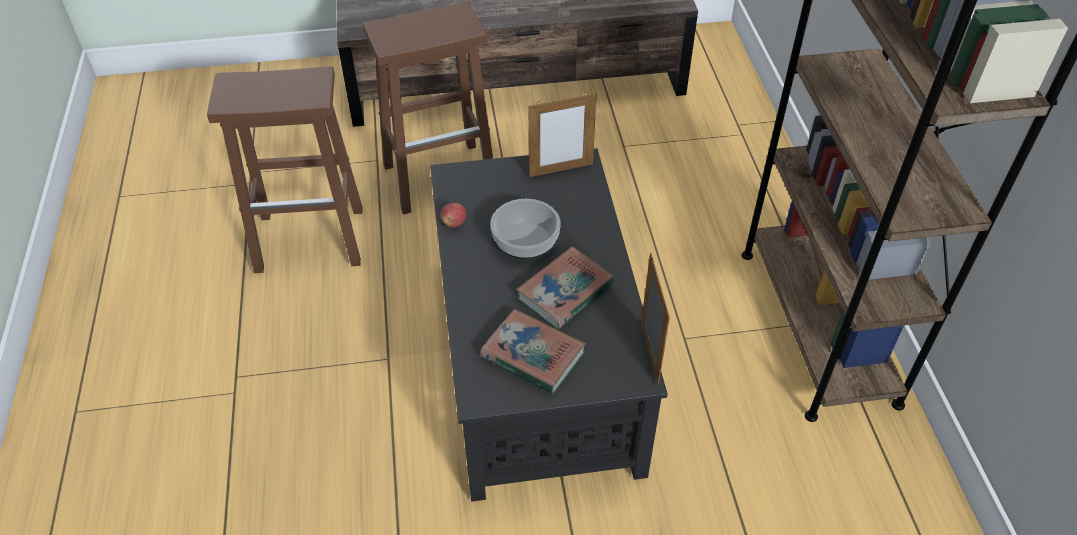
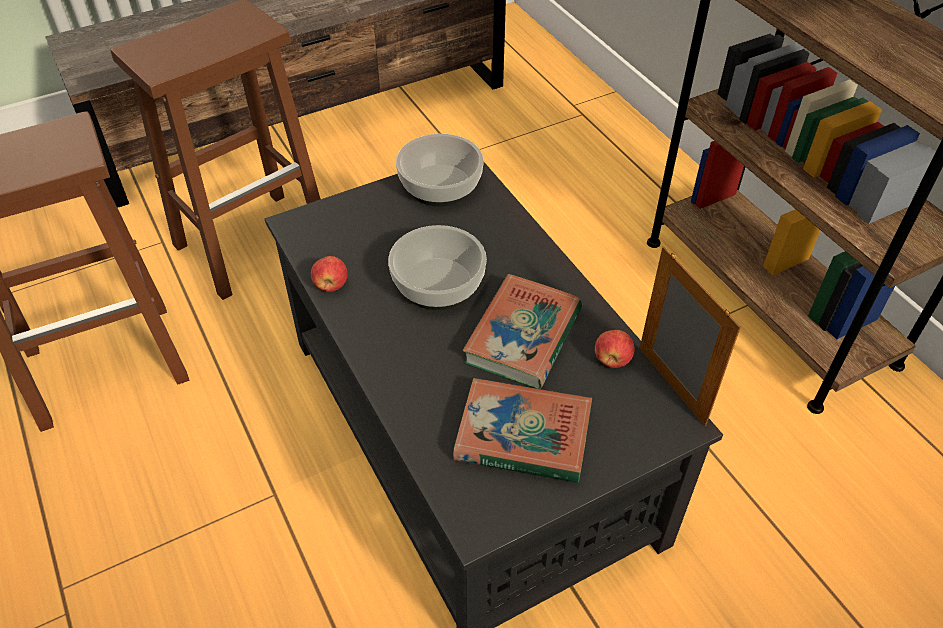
camera: 20 degrees left, 0 degrees up
(561, 170) = (440, 184): picture frame -> bowl
(618, 324) = (612, 360): none -> apple

